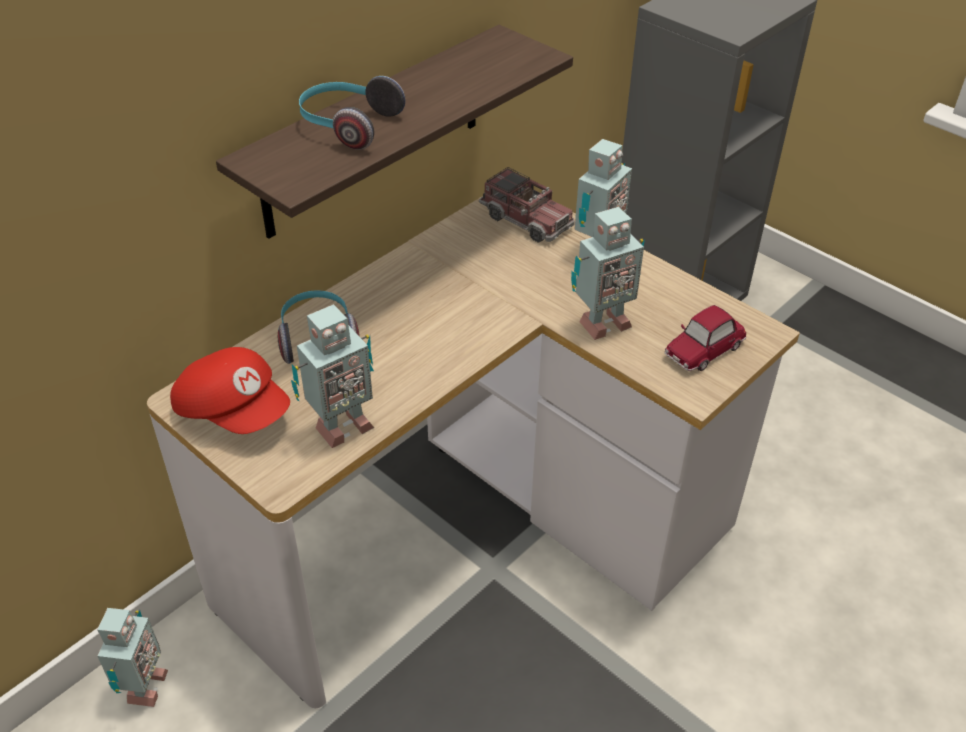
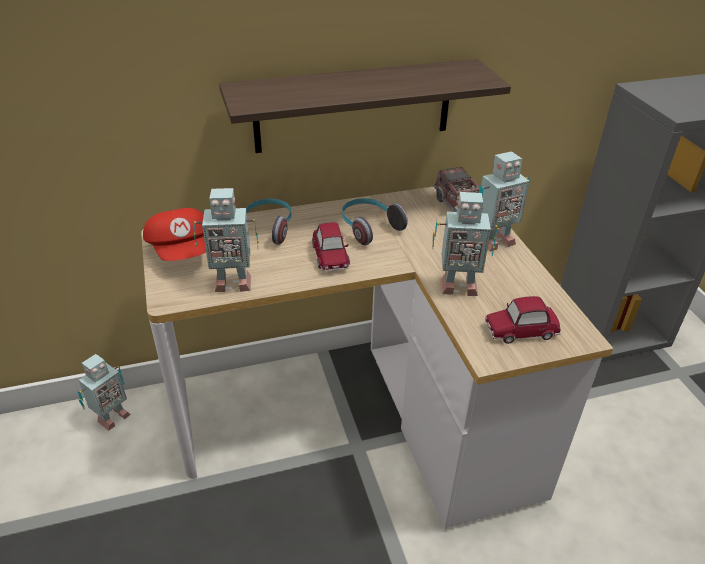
camera: 30 degrees right, 5 degrees down
(348, 125) = (315, 85): headphones -> headphones (369, 228)
(430, 342) = (330, 256): none -> toy car

